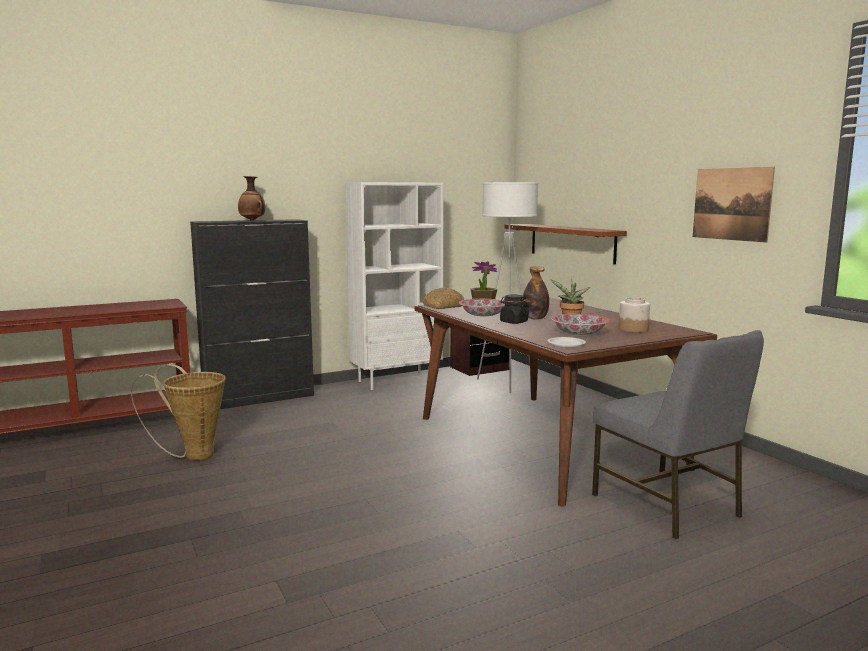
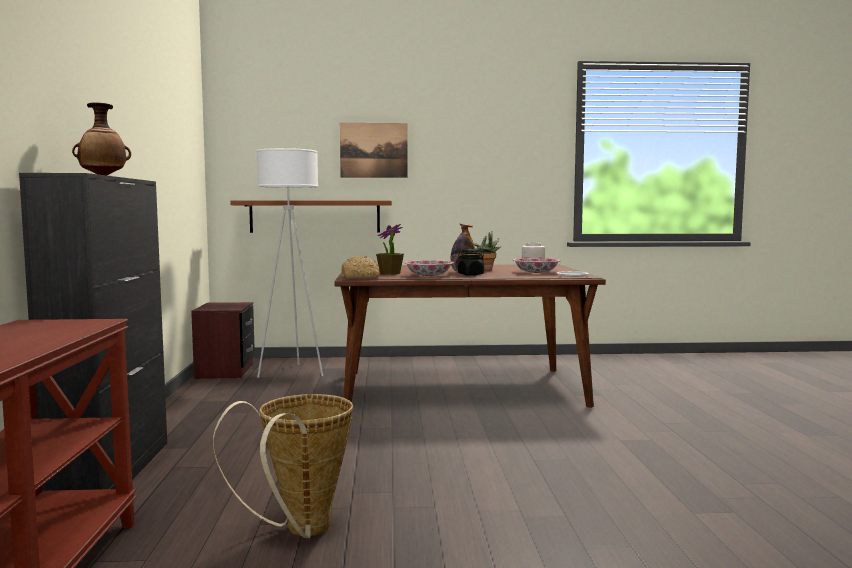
camera: 65 degrees left, 5 degrees down
(396, 380) = (193, 402): white bookcase -> none
(667, 506) = (607, 386): grey chair -> none
(731, 204) = (498, 175): picture -> picture (373, 150)

